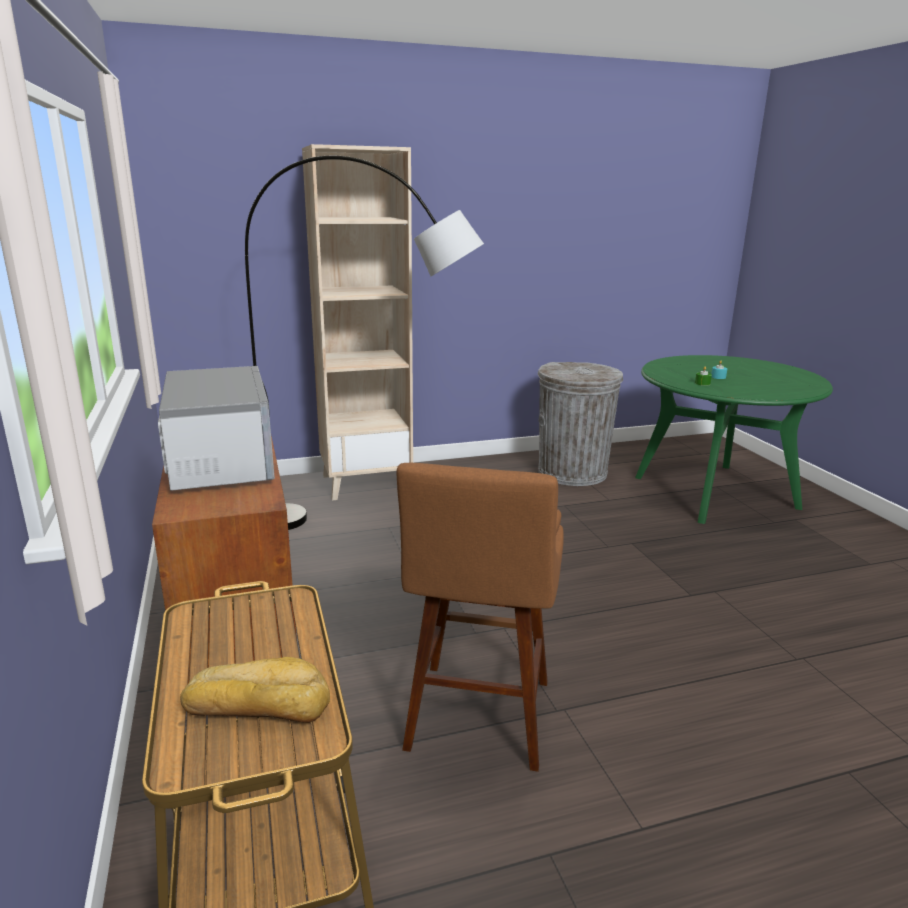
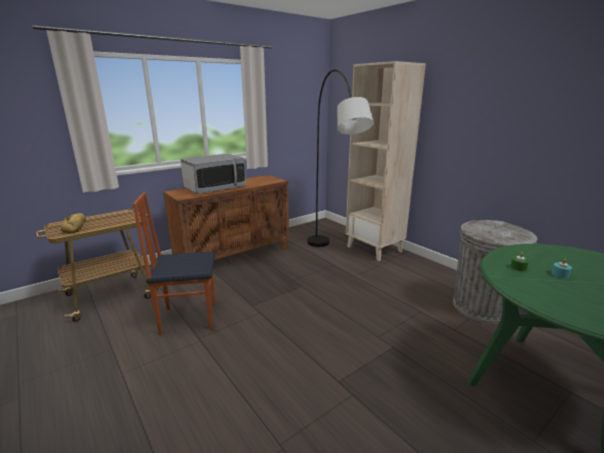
camera: 70 degrees right, 0 degrees up
(478, 720) = (188, 318): brown stool -> chair

